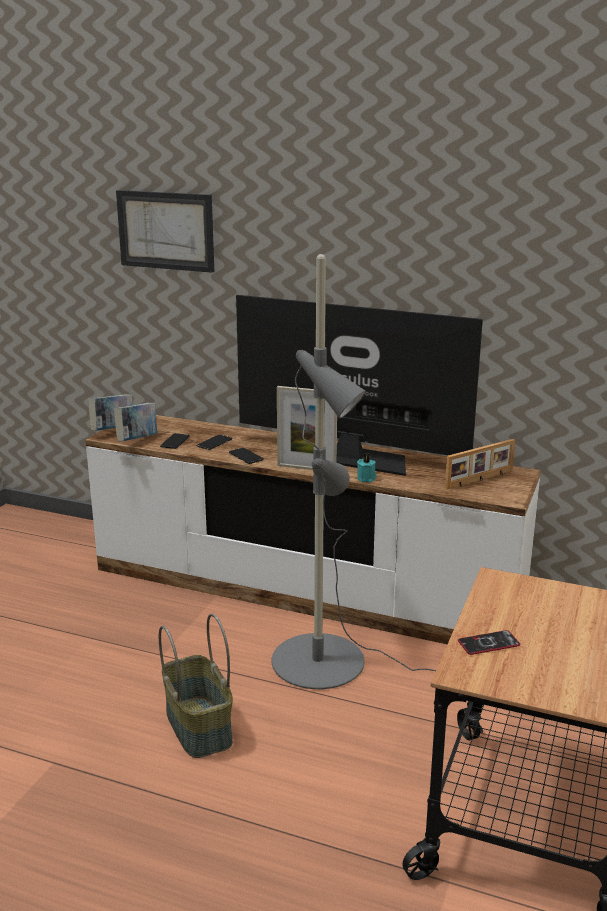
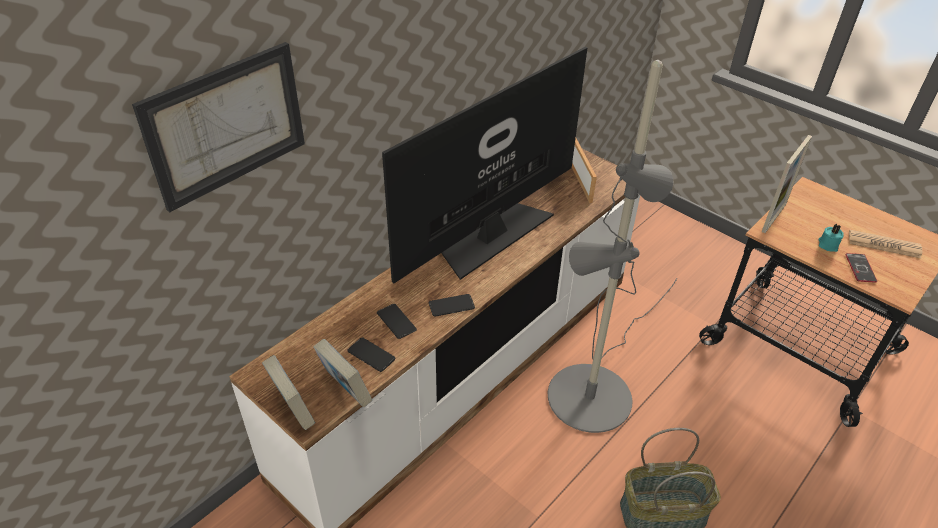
camera: 70 degrees left, 20 degrees up
(306, 468) = (506, 270): picture frame -> picture frame (774, 217)
(367, 478) = (548, 239): turquoise candle -> turquoise candle (827, 245)
(564, 663) = (884, 245): none -> newspaper

